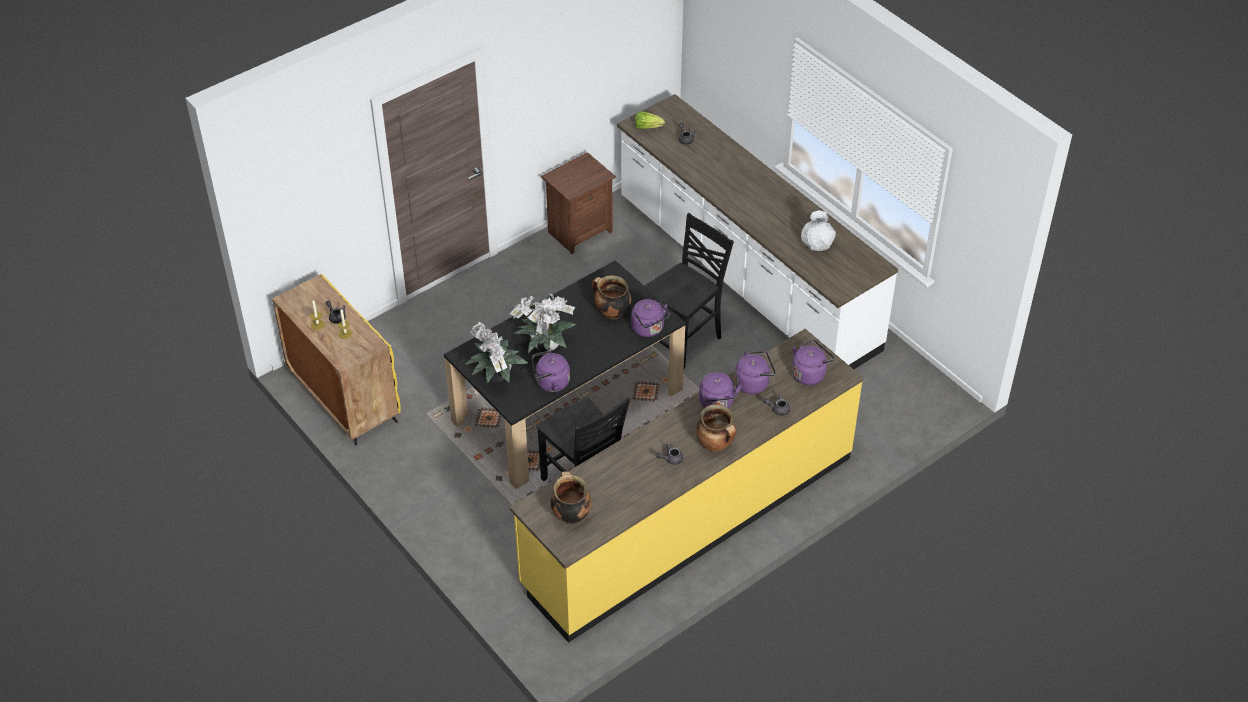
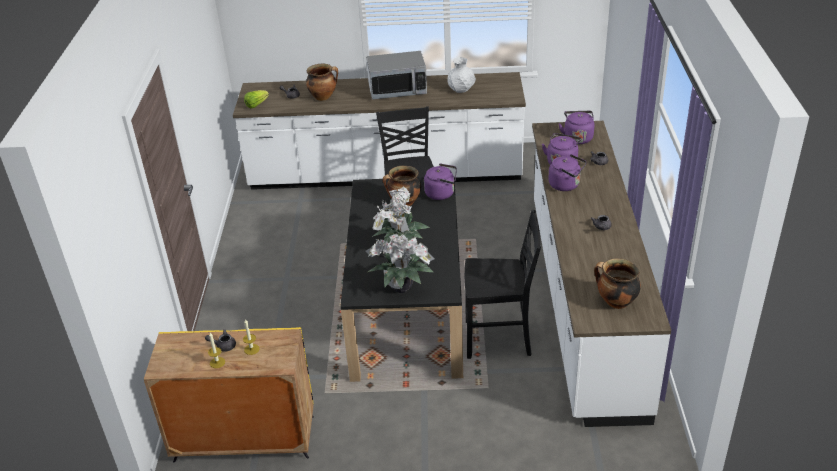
camera: 50 degrees left, 10 degrees down
(550, 383) = (441, 263): purple kettle -> none
(579, 231) = (247, 224): brown nightstand -> none
(688, 520) = (583, 301): yellow counter -> white counter
(716, 445) = (607, 202): cooking pot -> cooking pot (323, 97)
(769, 202) = (397, 90): none -> microwave

